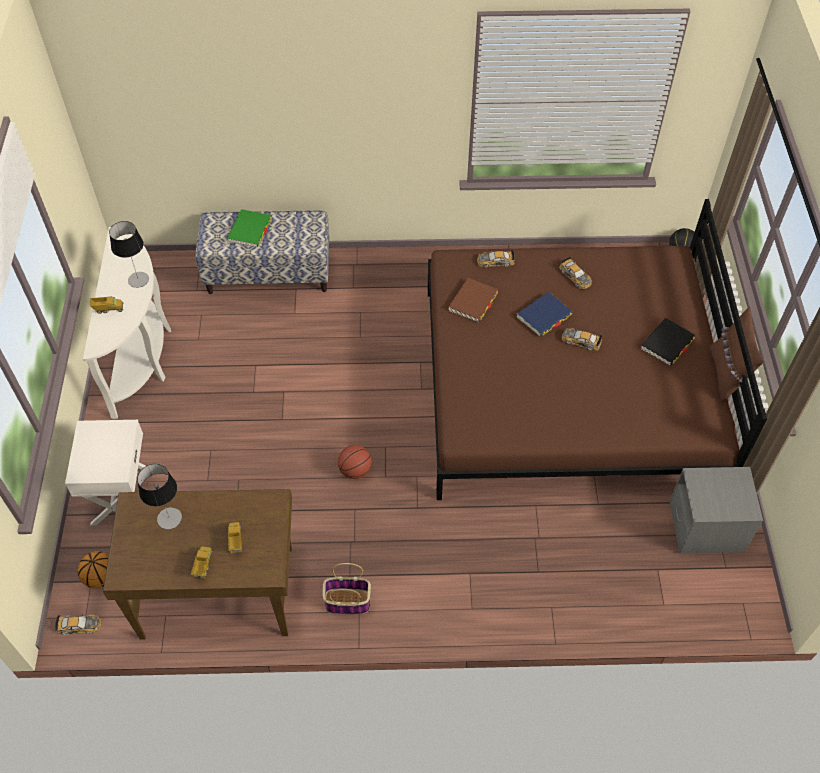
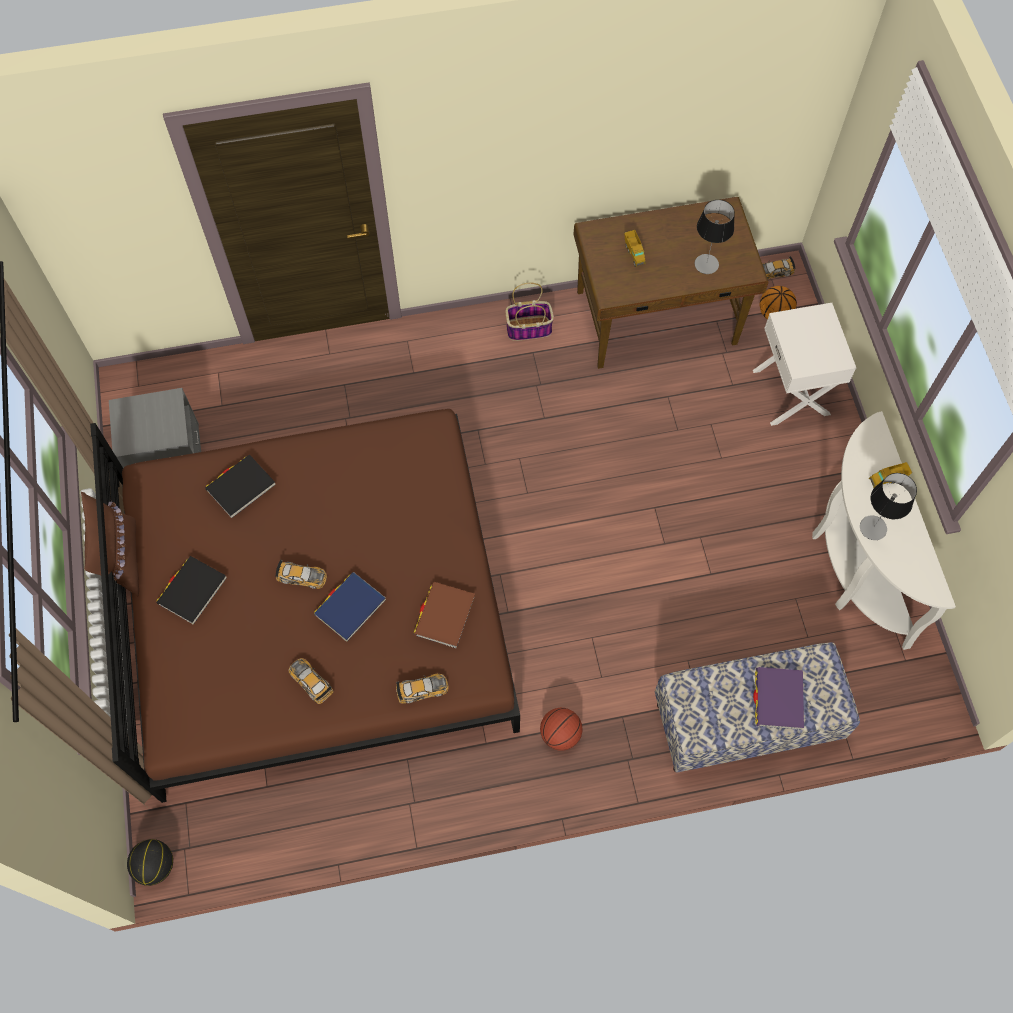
camera: 170 degrees right, 10 degrees up
(203, 566) = (656, 228): toy truck -> none
(250, 230) = (778, 699): green book -> purple book
(355, 470) = (554, 459): basketball -> basketball (560, 734)
(632, 412) = (241, 487): none -> black book

